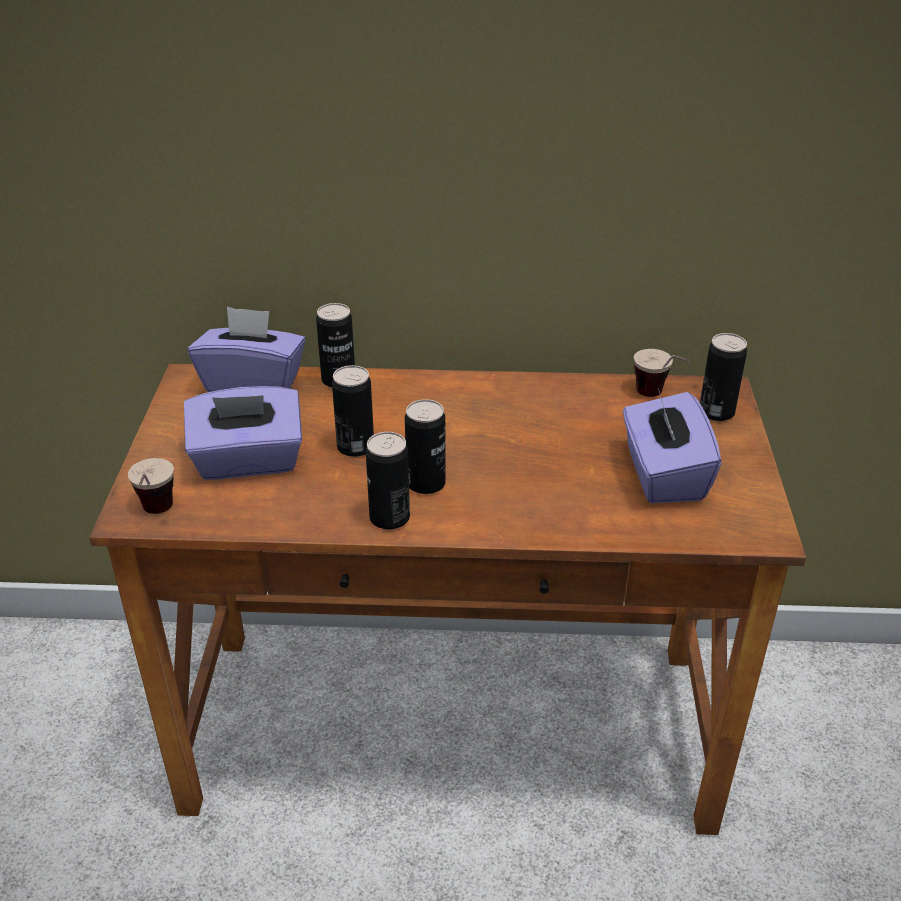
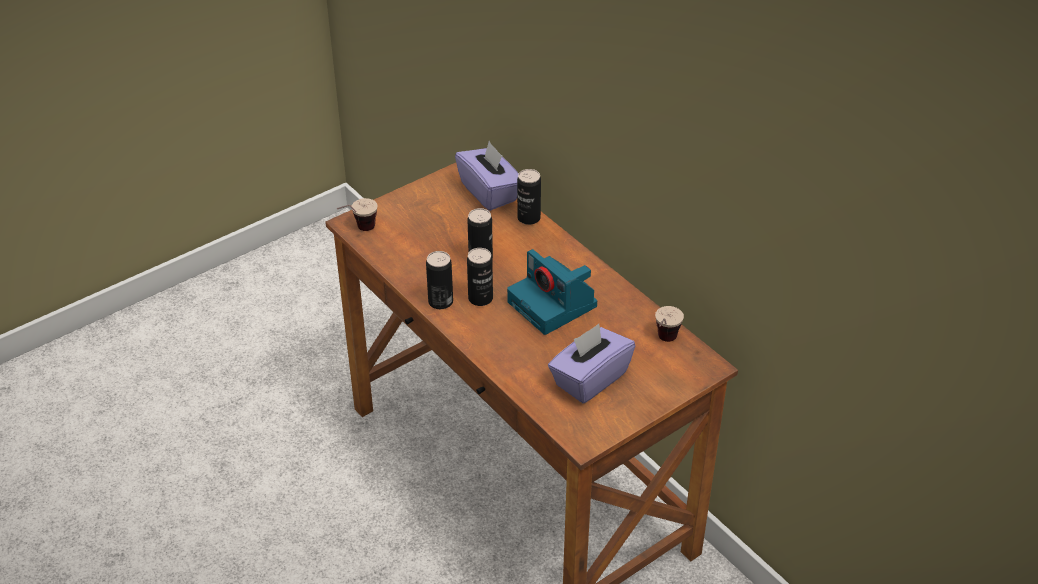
camera: 50 degrees right, 5 degrees up
(248, 462) = (427, 232): purple tissue box -> none
(507, 436) = (554, 305): none -> camera
(716, 412) = (679, 373): can -> none

